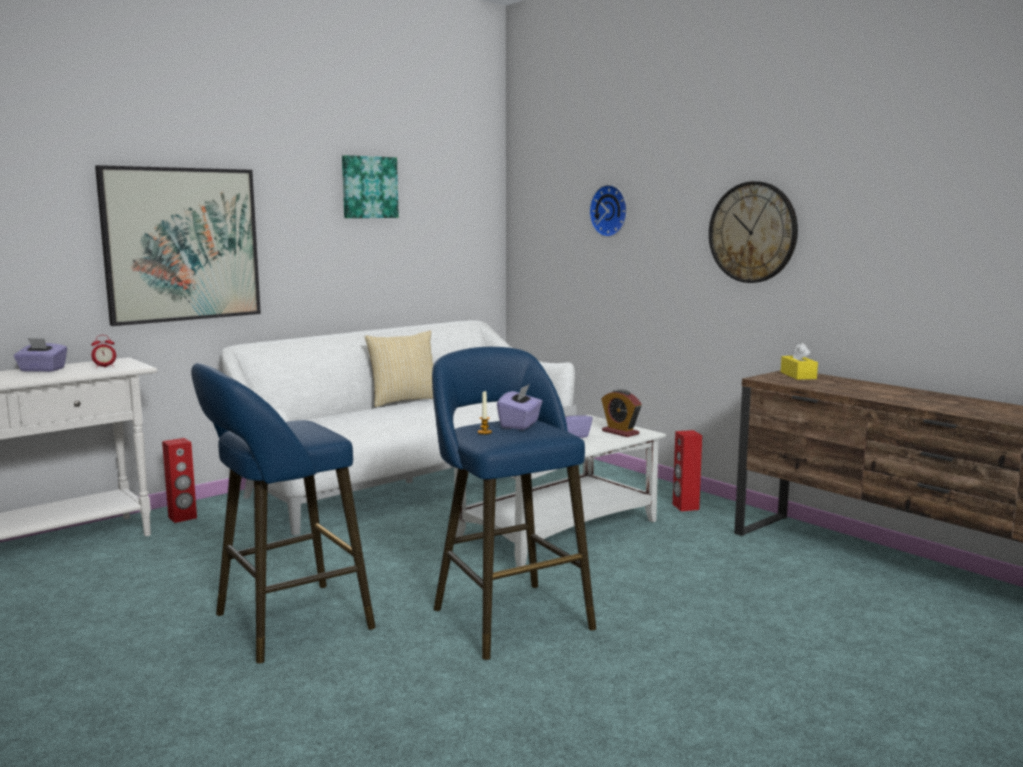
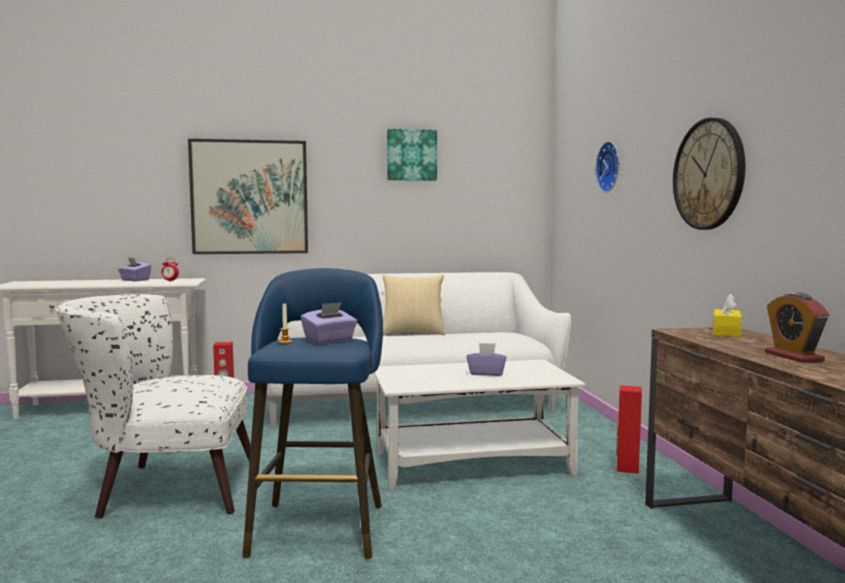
camera: 30 degrees right, 5 degrees down
(284, 624) = (163, 488): blue stool -> white armchair
(620, 432) = (541, 376): alarm clock -> alarm clock (793, 356)

